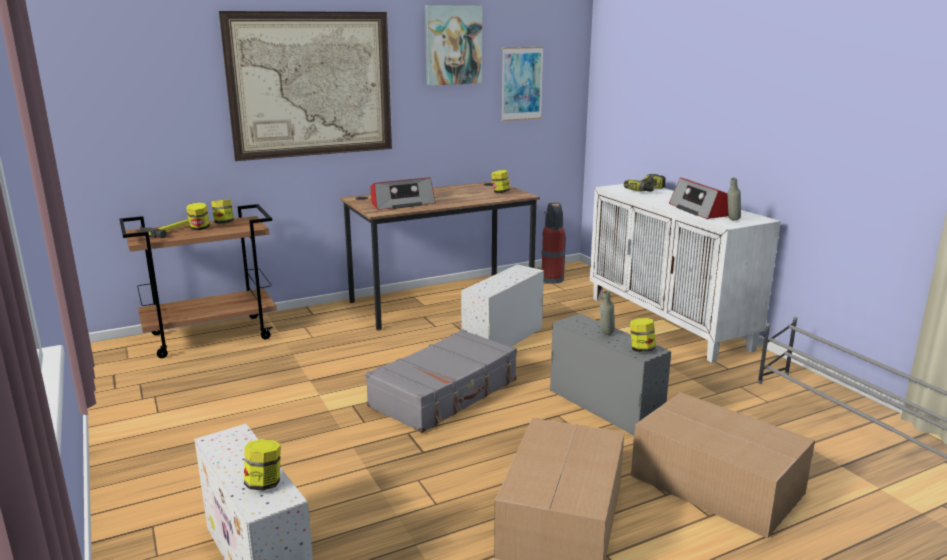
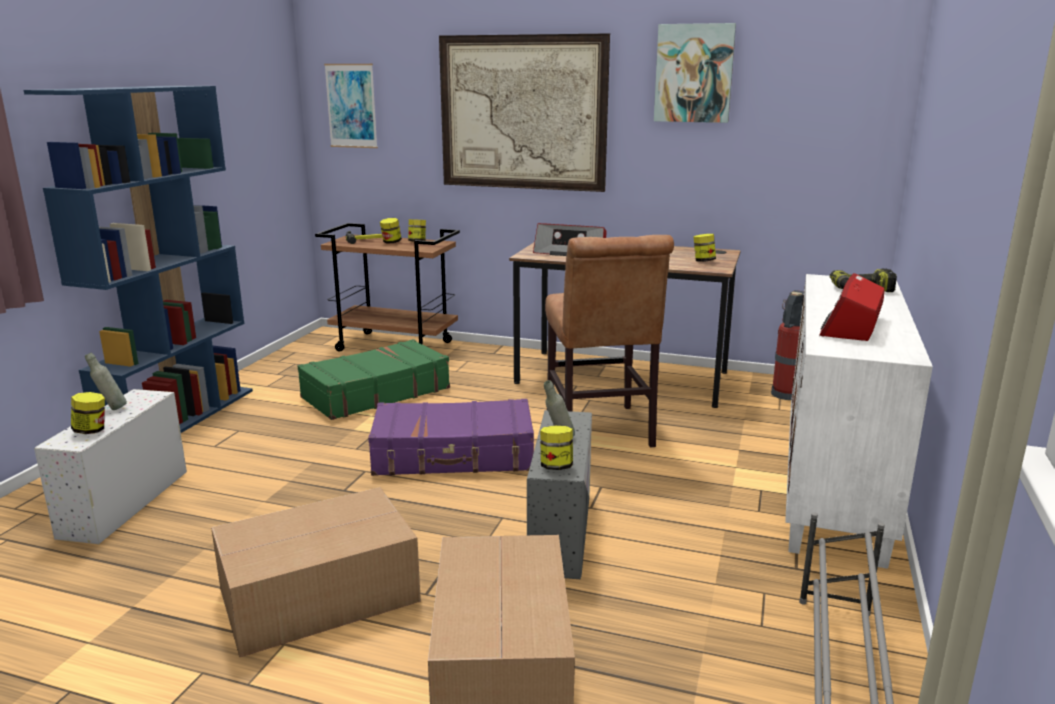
camera: 45 degrees right, 0 degrees up
(129, 475) = (180, 418): none -> blue bookcase
(282, 377) = (375, 393): none -> green suitcase
(445, 393) = (454, 455): grey suitcase -> purple suitcase
(502, 340) = (600, 432): white storage box -> brown chair
(521, 83) = (793, 127): picture -> picture (351, 106)
(732, 220) = (851, 346): grey bottle -> grey bottle (111, 409)

